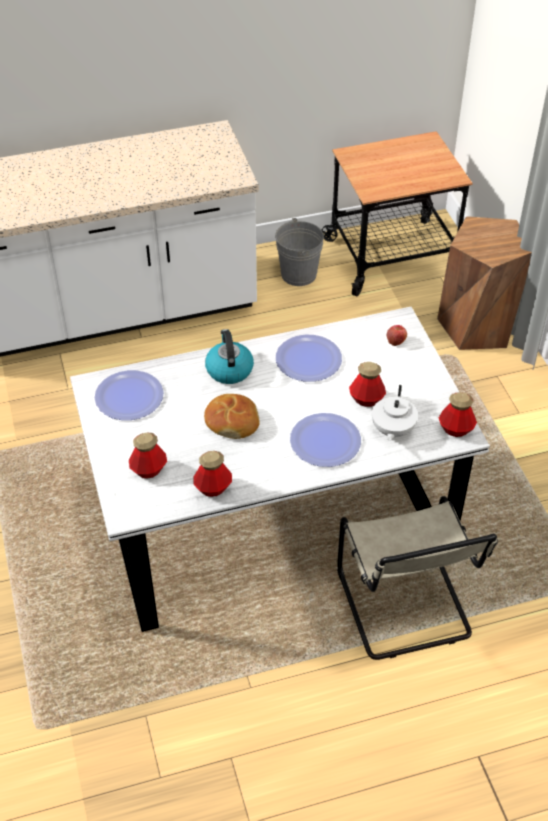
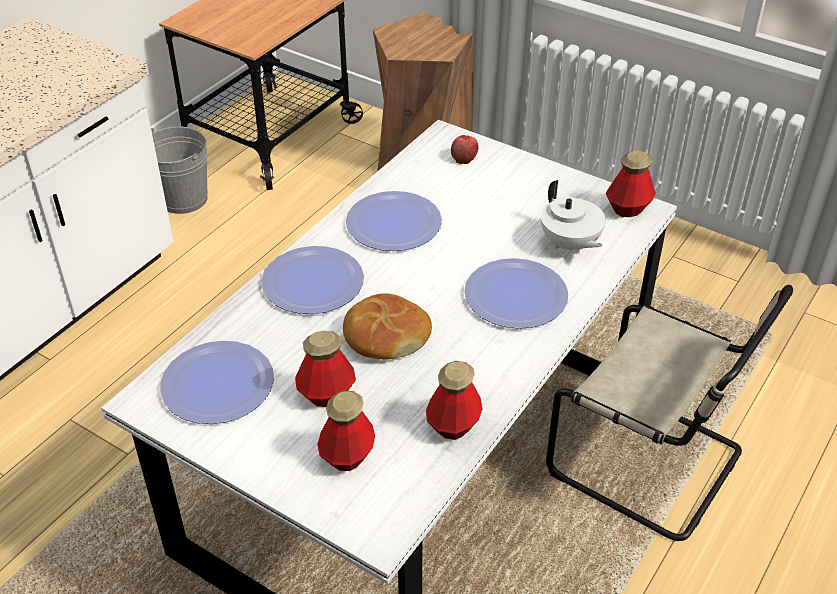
camera: 40 degrees left, 5 degrees down
(229, 369) = (313, 282): kettle -> plate
(366, 399) = (506, 229): bottle -> bottle (326, 394)

